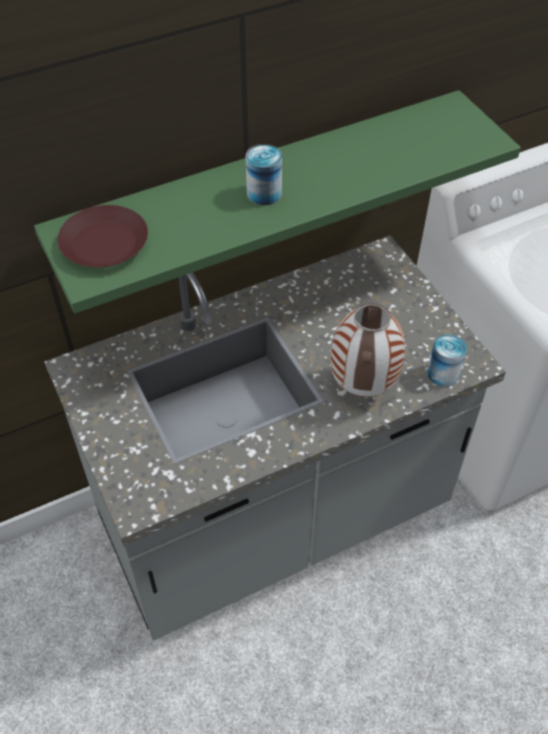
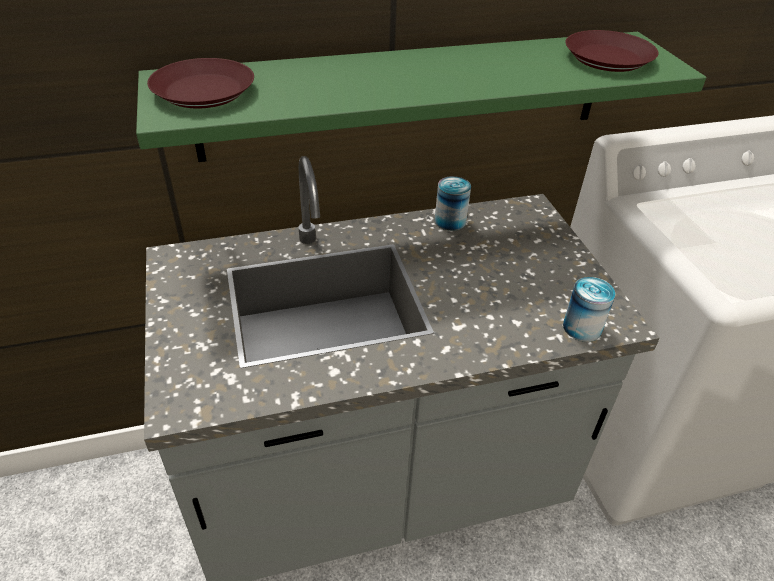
camera: 10 degrees right, 10 degrees down
(264, 193) = (399, 76): can -> can (450, 221)
(364, 388) = (484, 327): vase -> none
(436, 136) = (607, 58): none -> brown plate

